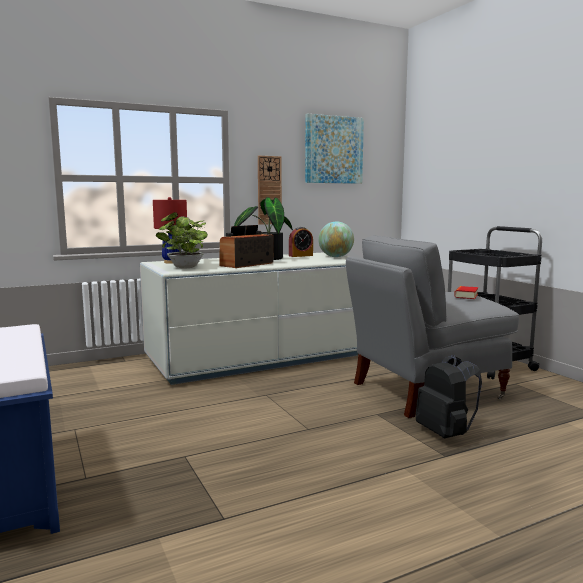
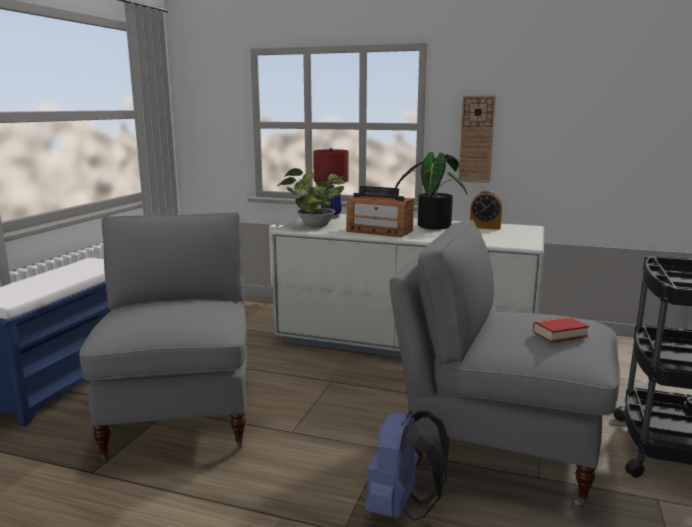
camera: 45 degrees right, 5 degrees up
(205, 455) = (182, 416): none -> grey armchair
(246, 264) = (379, 231): radio -> radio turned 150 degrees counterclockwise
(333, 150) = (582, 83): picture -> none
(336, 257) = (518, 236): globe -> none
(446, 433) = (401, 509): black backpack -> blue backpack

